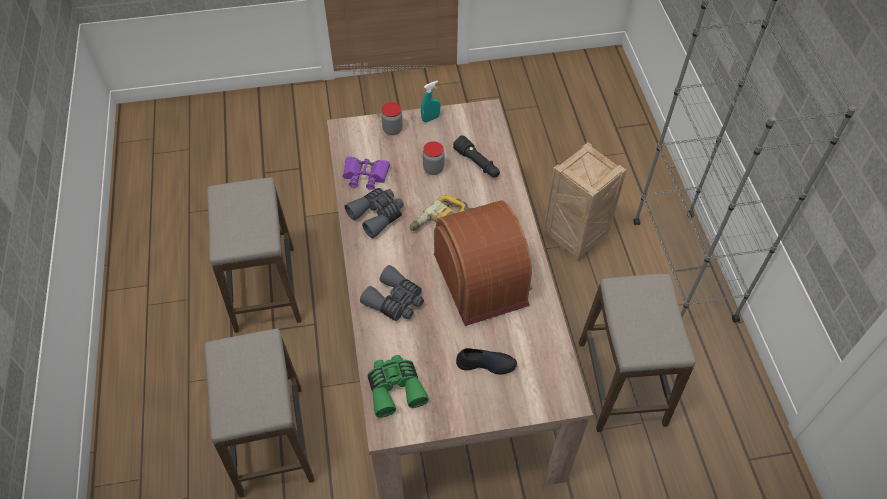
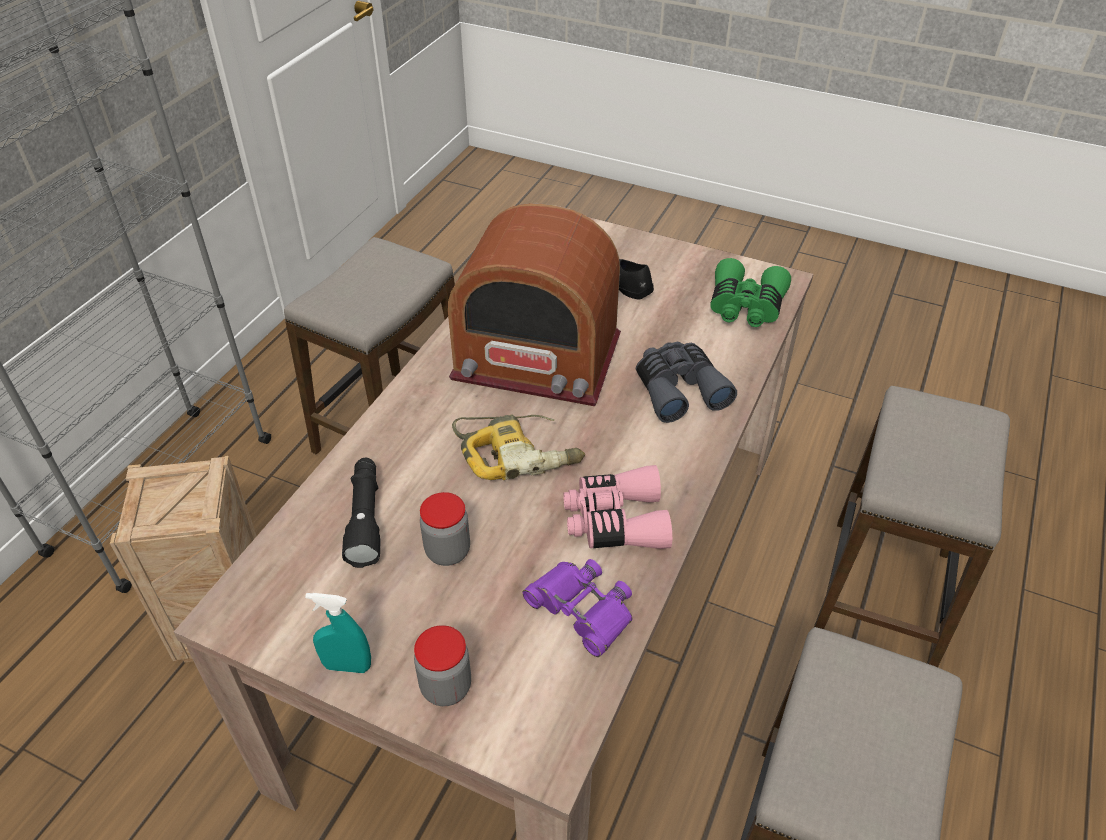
camera: 145 degrees left, 10 degrees down
(377, 215) = (615, 521): grey binoculars -> pink binoculars
(481, 279) = (537, 358): radio -> radio turned 90 degrees counterclockwise

